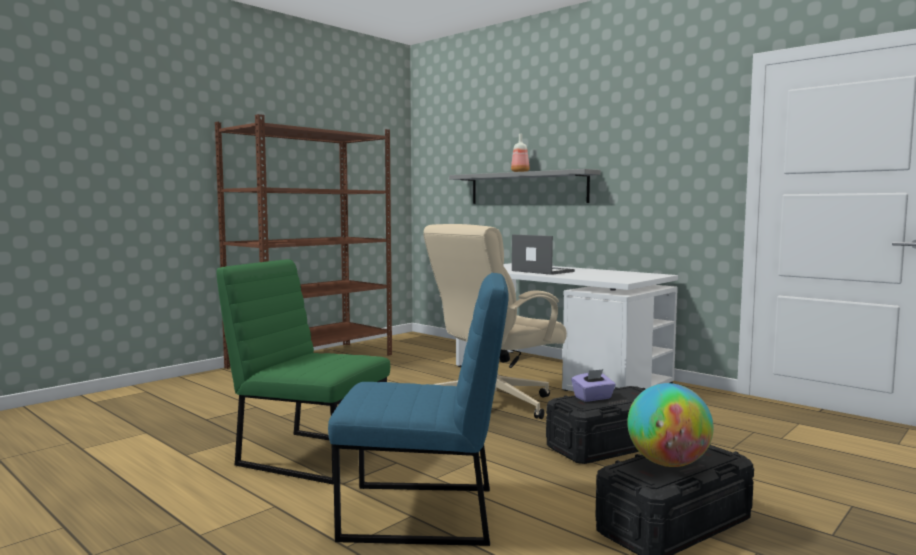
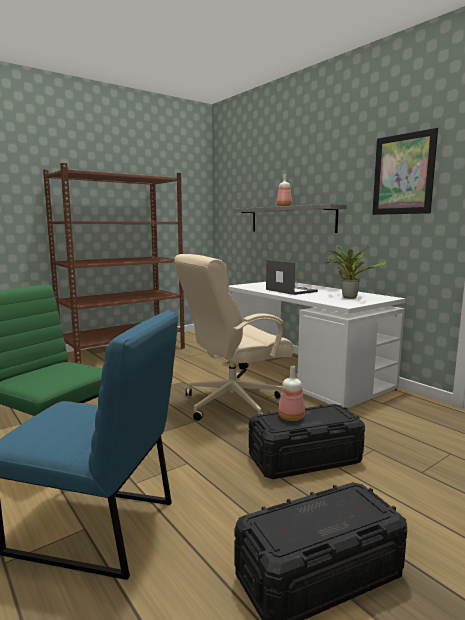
camera: 10 degrees right, 5 degrees up
(593, 398) = (291, 417): purple tissue box -> bottle
(615, 275) = (348, 297): none -> potted plant
(668, 136) = (403, 174): none -> picture
(668, 463) = (311, 518): globe -> none

